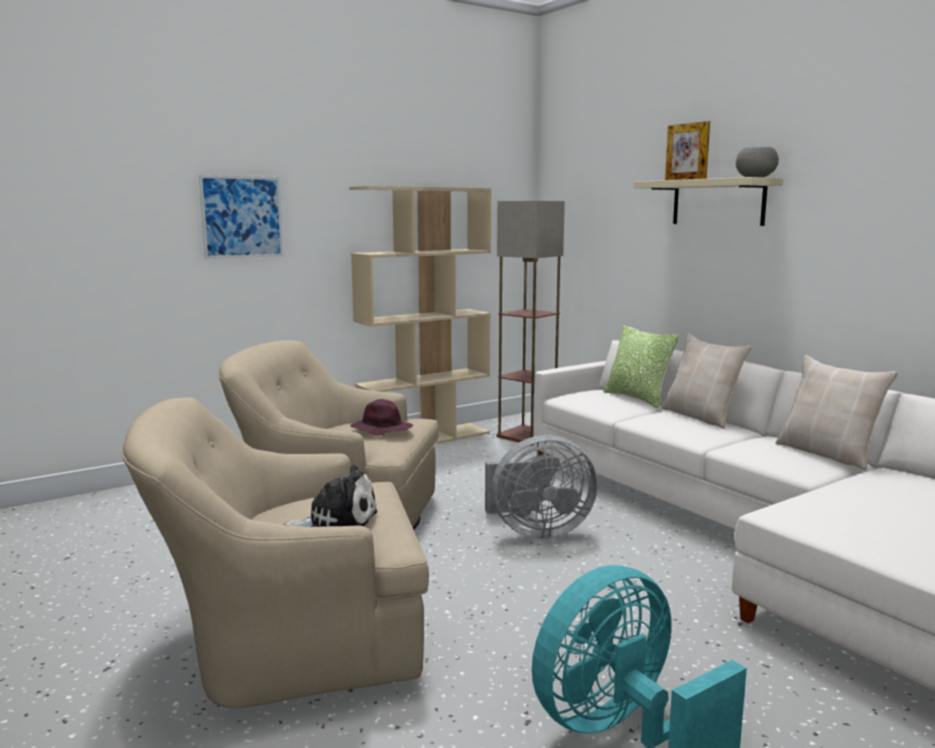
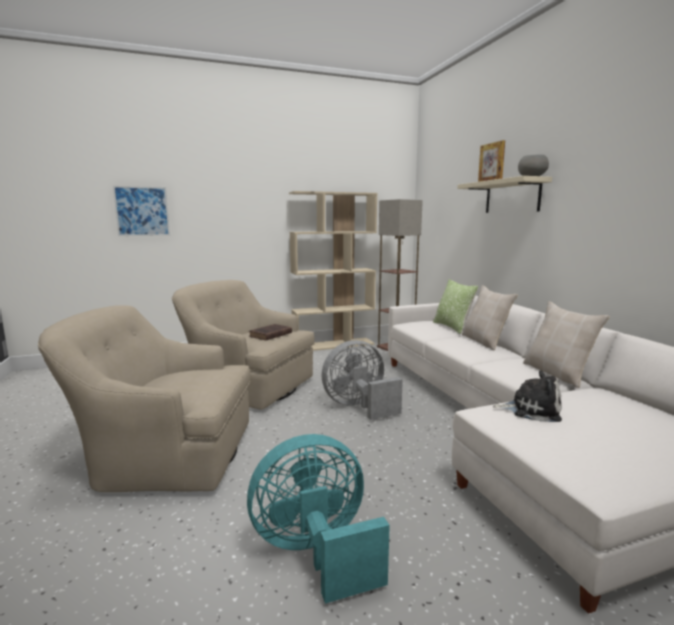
camera: 15 degrees right, 0 degrees up
(242, 217) = (224, 209): picture -> picture (142, 211)
(337, 523) = (183, 387): plush toy -> plush toy (531, 410)
(381, 430) = (270, 335): purple hat -> brown book
(536, 531) = (359, 406): grey fan -> grey fan turned 150 degrees clockwise

